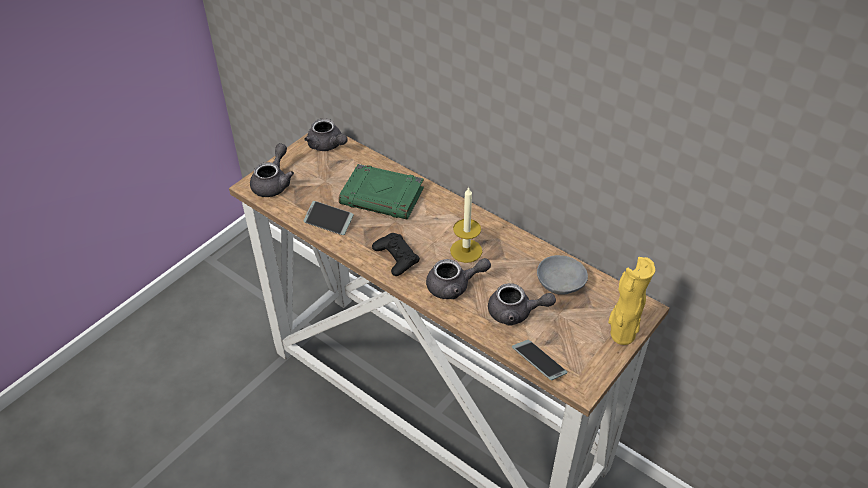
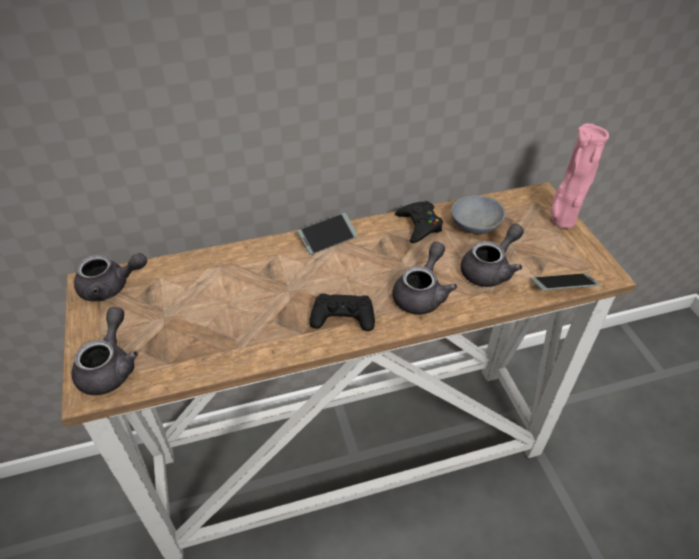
camera: 55 degrees left, 0 degrees up
(273, 183) = (110, 367): grey teapot -> grey teapot turned 45 degrees clockwise
(328, 222) = (232, 346): phone -> phone (328, 238)
(383, 196) = (243, 282): green book -> none
(466, 251) = (381, 261): candle -> none
(525, 252) = (419, 225): none -> black game controller
(621, 335) = (562, 221): yellow vase -> pink vase

